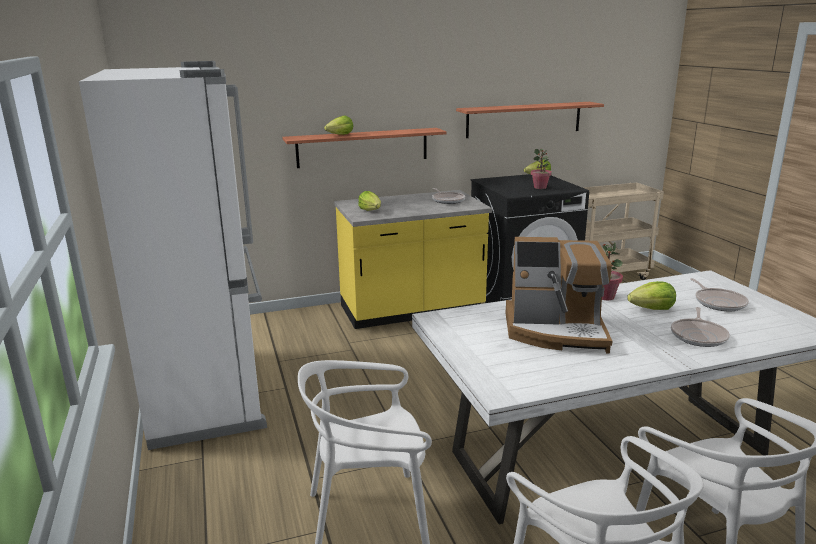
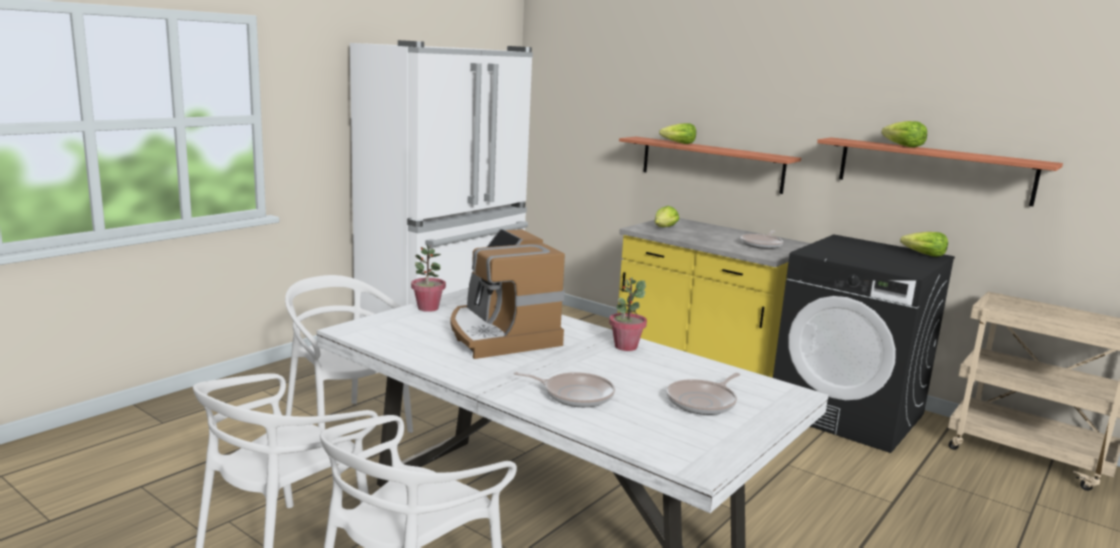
camera: 55 degrees right, 5 degrees down
(540, 187) = (872, 259): potted plant -> potted plant (428, 308)
(652, 309) = (623, 369): lettuce -> lettuce (903, 146)
(698, 335) = (575, 395): frying pan -> frying pan turned 150 degrees counterclockwise

